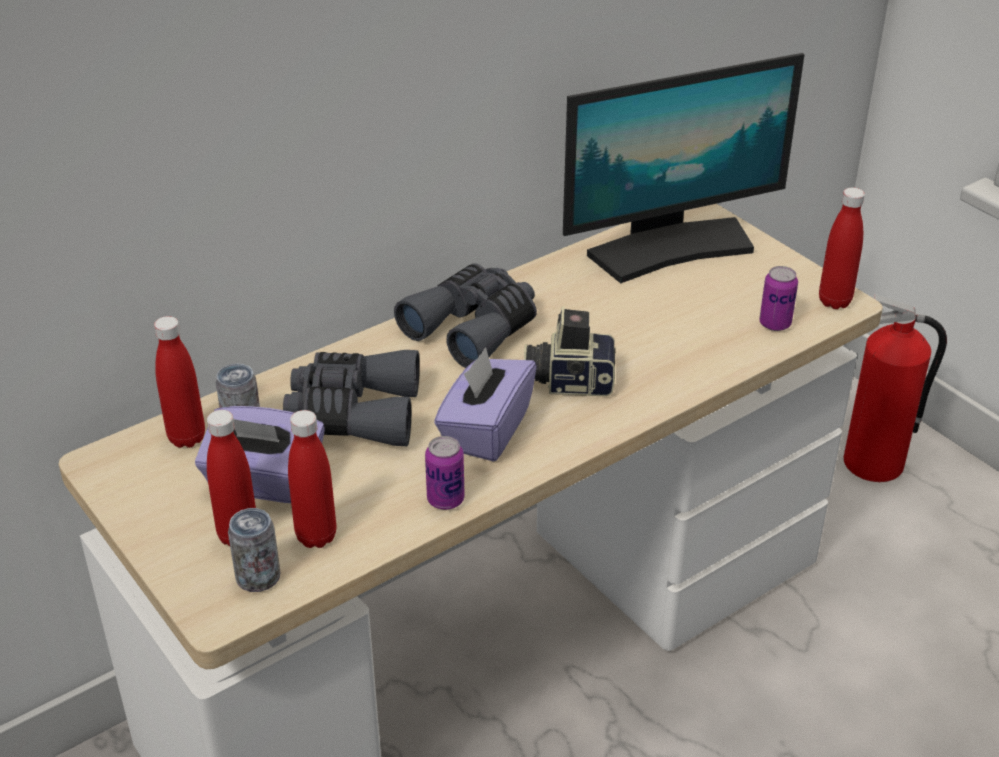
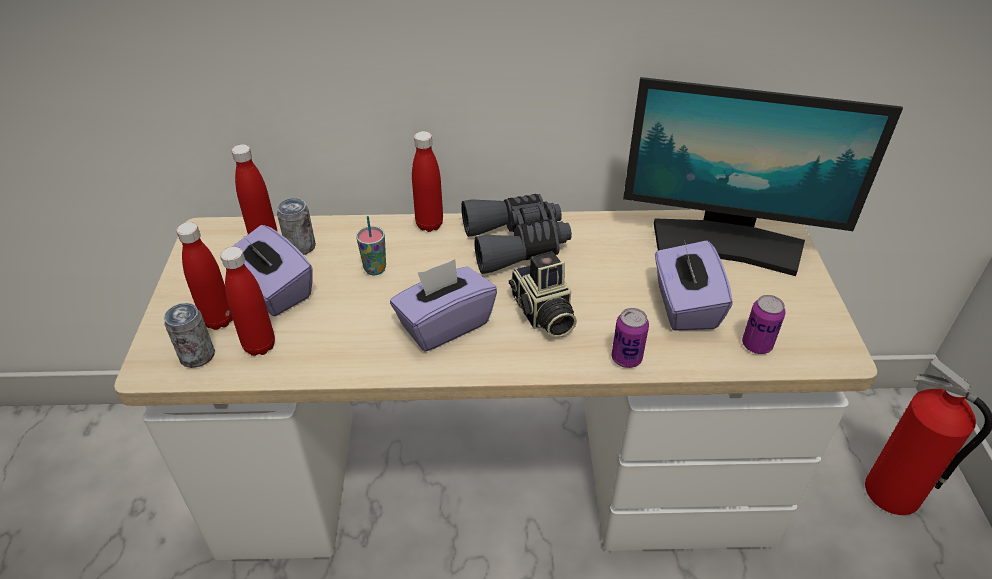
camera: 35 degrees right, 5 degrees up
(354, 413) = (375, 269): grey binoculars -> cup
(445, 499) = (364, 363): can -> can (626, 358)
(569, 380) = (542, 314): camera -> camera turned 150 degrees counterclockwise
(686, 317) = (684, 306): none -> purple tissue box
(834, 301) = (832, 349): red bottle -> red bottle (429, 225)

